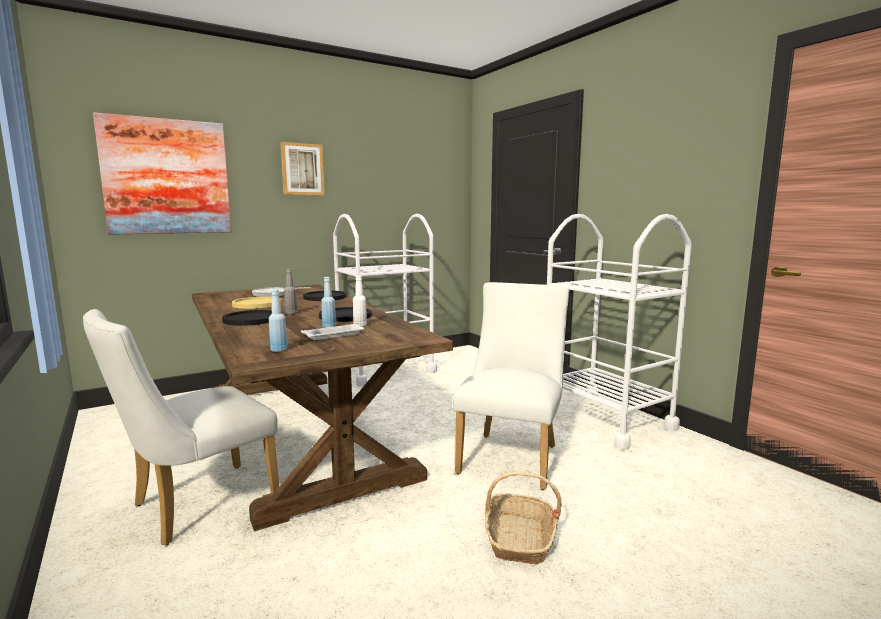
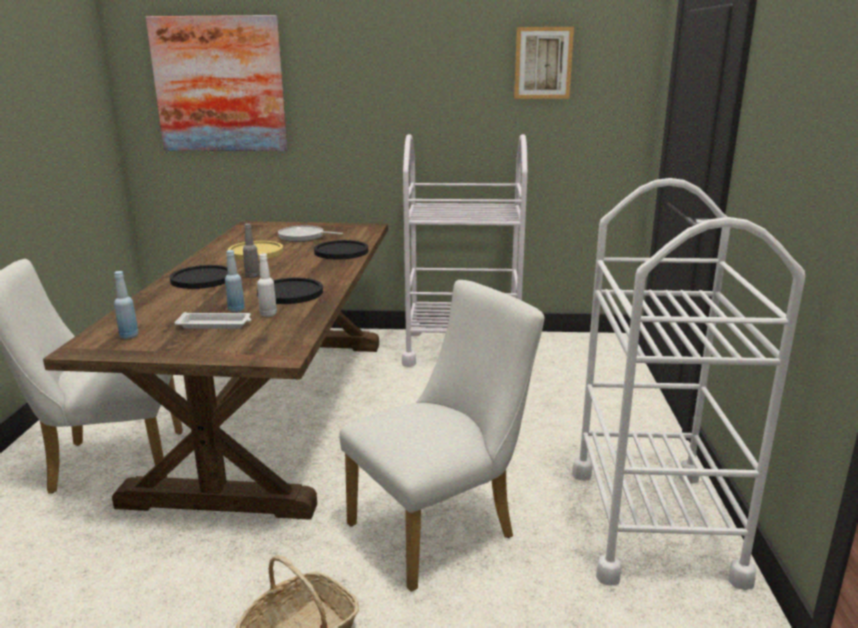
camera: 35 degrees right, 10 degrees up
(302, 169) = (376, 68): picture -> picture (543, 63)

